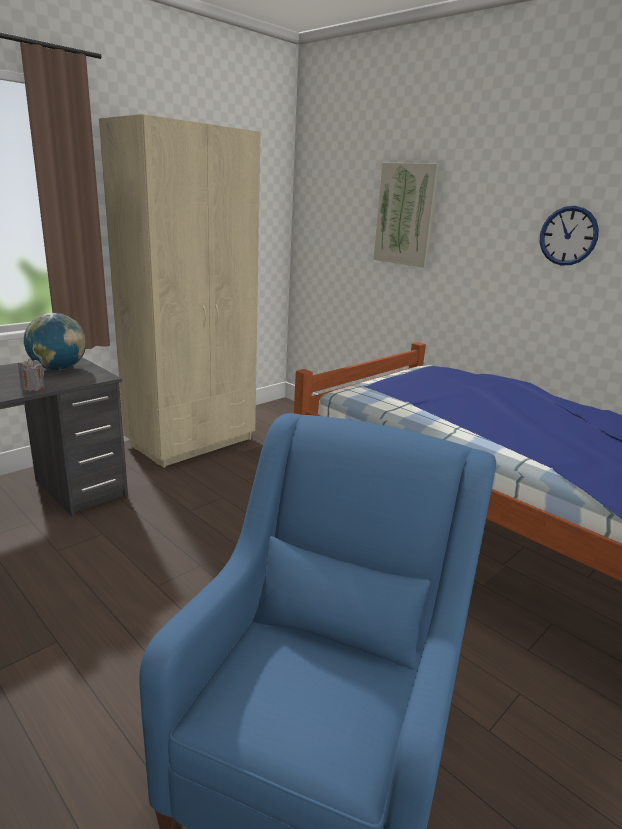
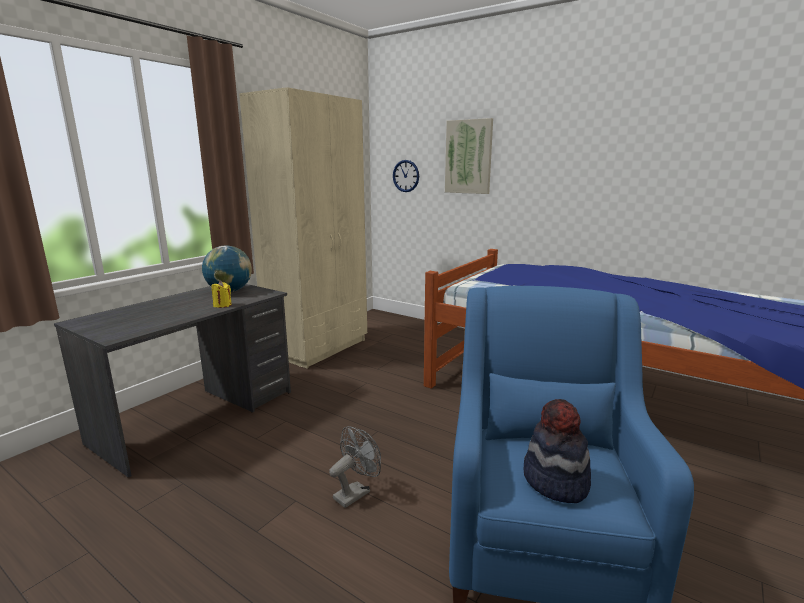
camera: 10 degrees left, 5 degrees down
(33, 388) = (222, 305): grey candle -> yellow candle
(130, 644) = (356, 492): none -> grey fan
(288, 708) = (555, 481): none -> hat
(568, 236) = (596, 161): wall clock -> wall clock (406, 176)

